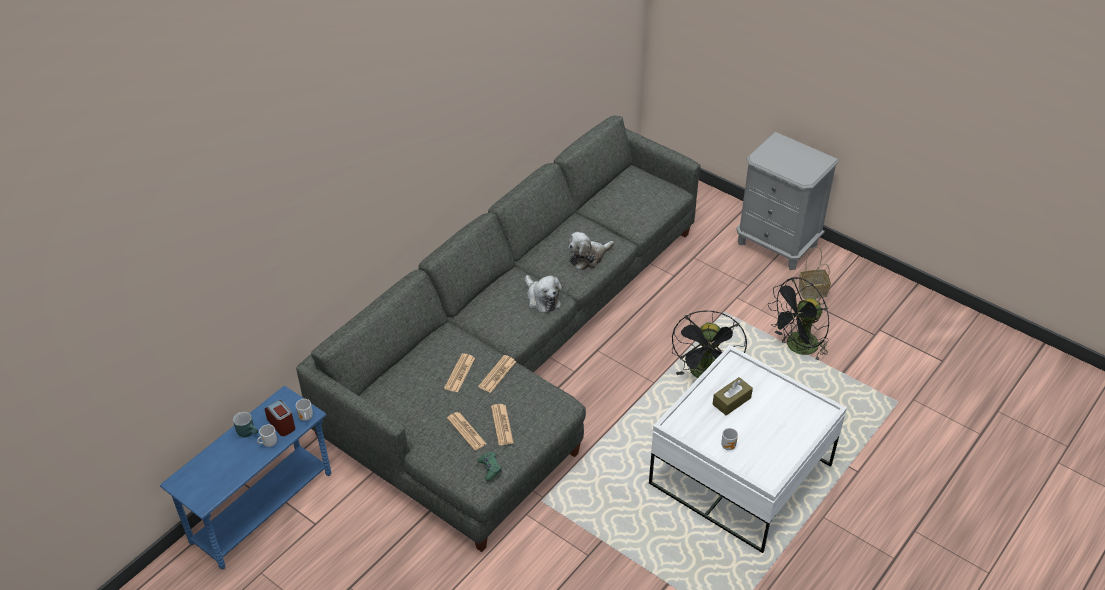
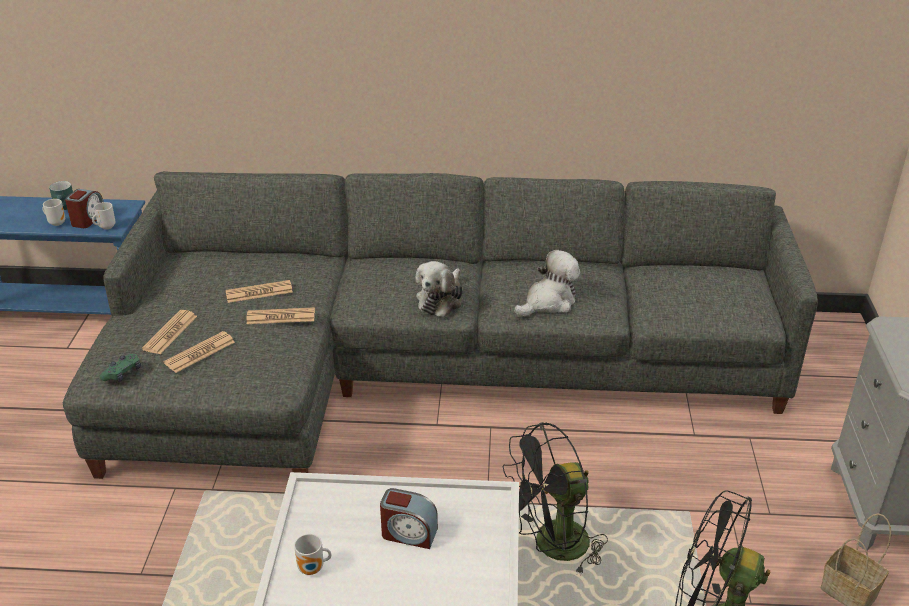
camera: 55 degrees right, 10 degrees down
(588, 257) = (548, 302): plush toy -> plush toy turned 120 degrees clockwise
(731, 401) = (408, 534): brown tissue box -> alarm clock

